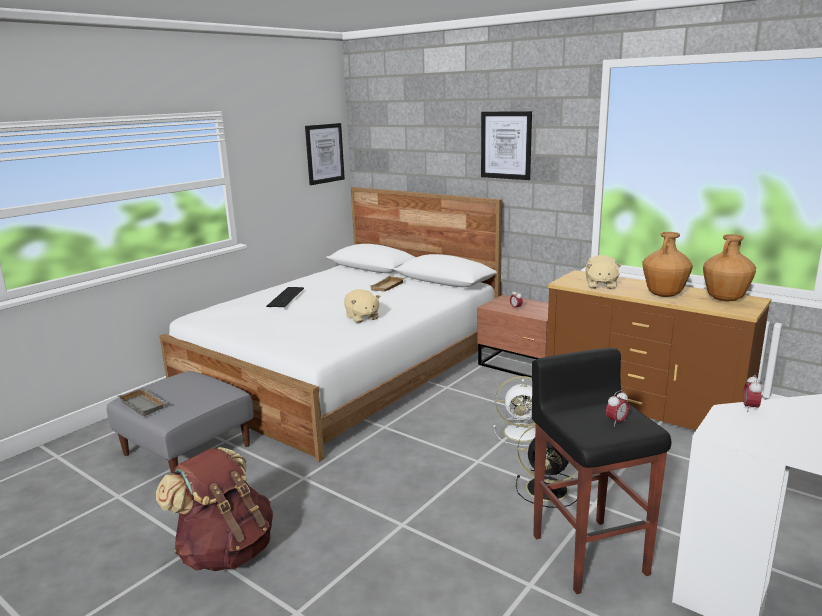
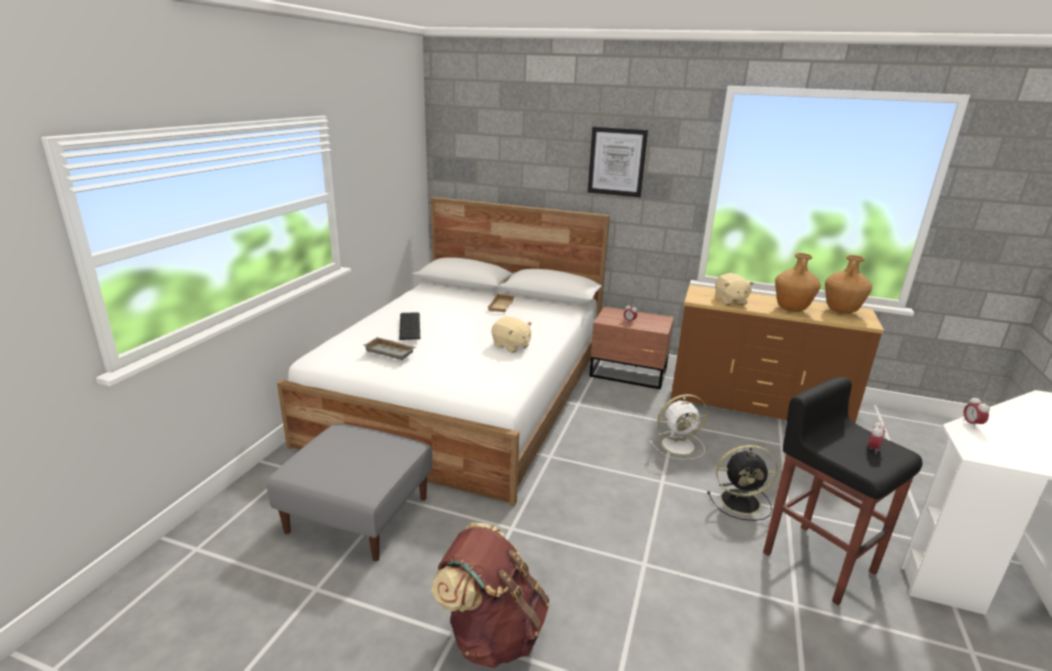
camera: 20 degrees left, 5 degrees up
(144, 405) = (324, 477): grey tray -> grey tray (391, 351)
(324, 153) = (409, 161): picture -> none

